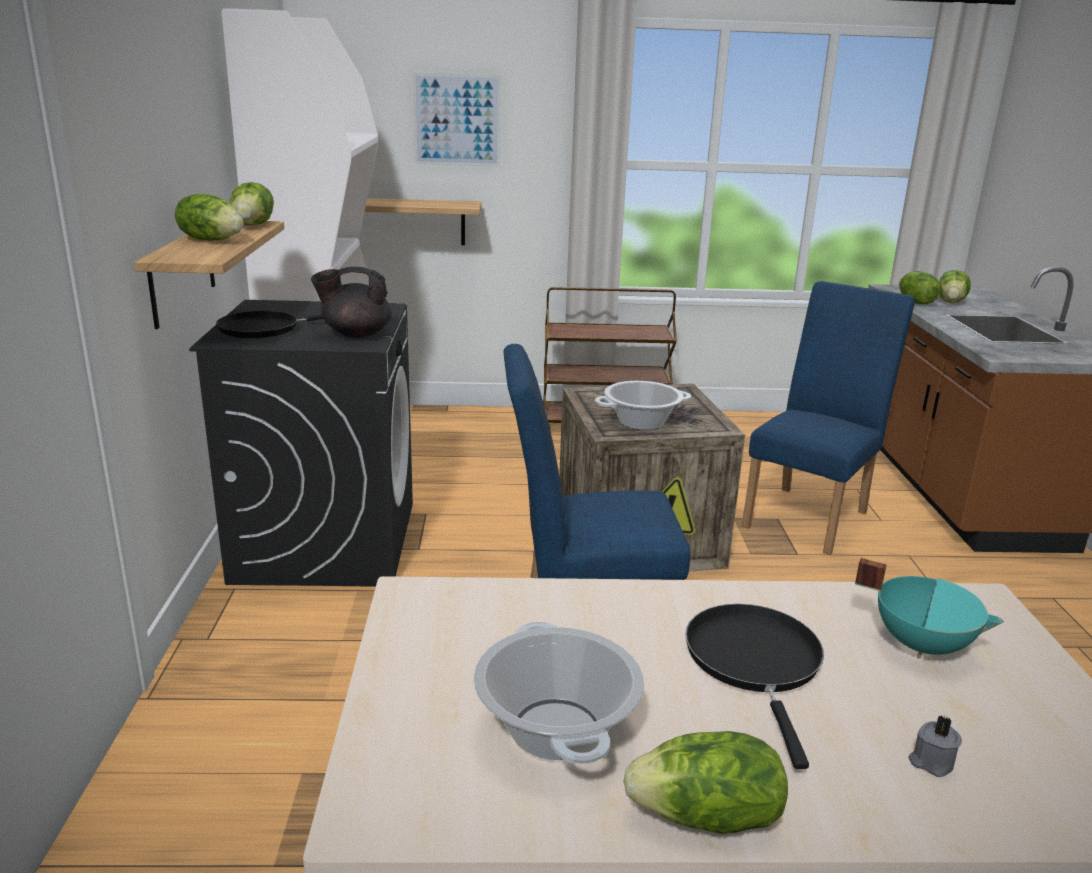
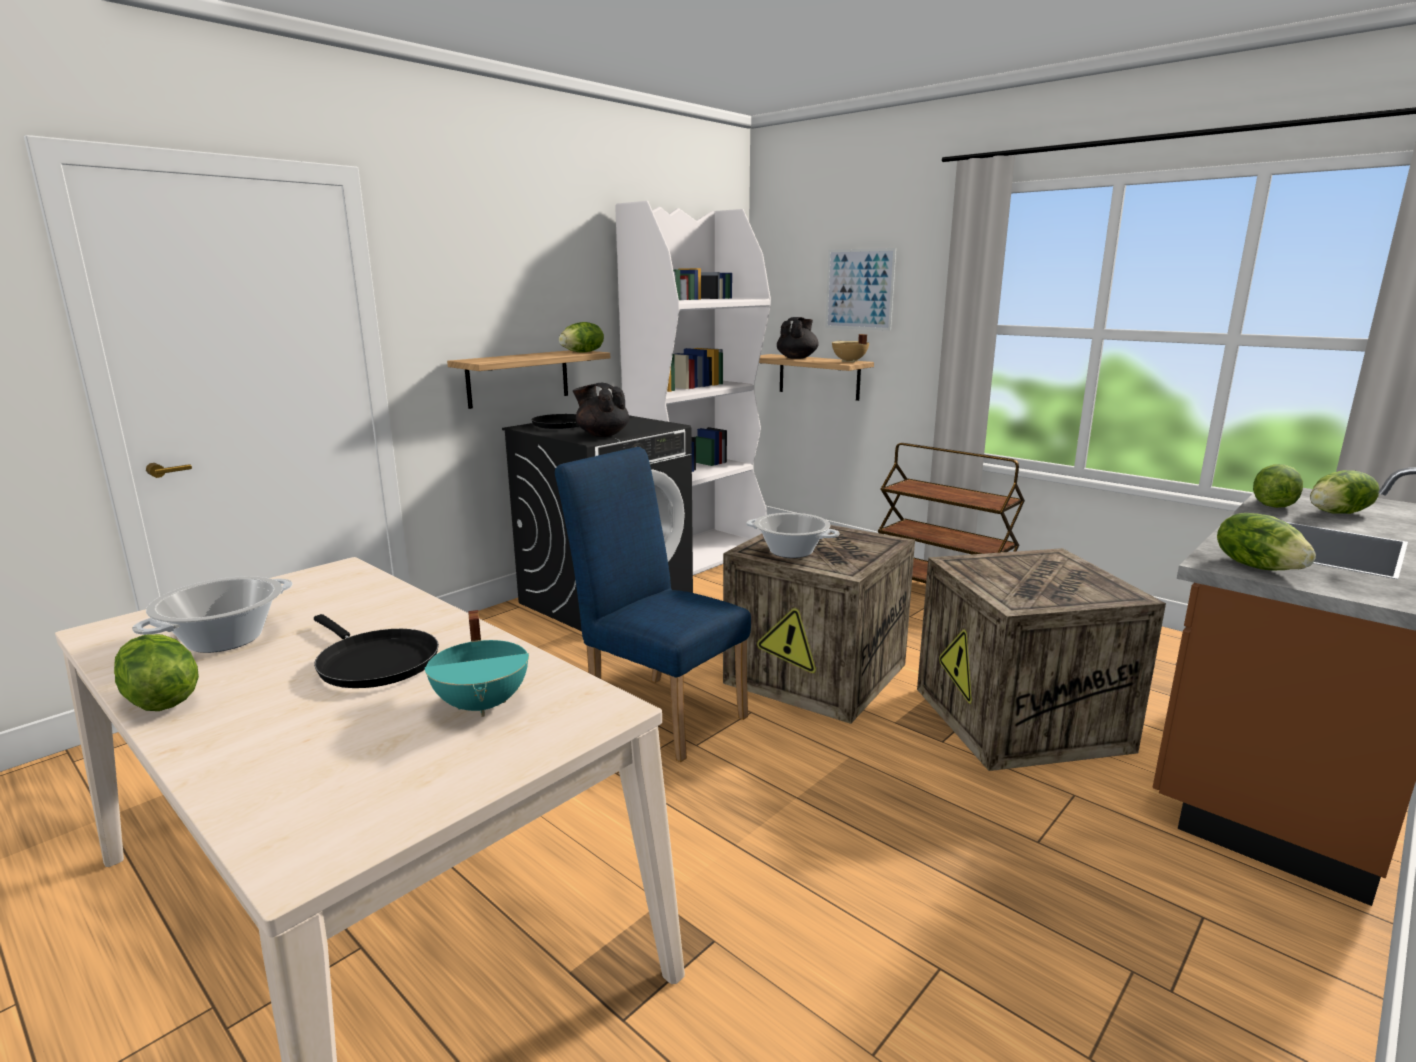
camera: 45 degrees right, 5 degrees down
(212, 240) = (525, 356): lettuce -> lettuce (1258, 567)
(392, 202) = (797, 358): none -> black teapot
(460, 203) = (849, 361): none -> beige cooking pot
(755, 663) = (374, 662): black frying pan -> black frying pan turned 90 degrees clockwise
(810, 515) = (1023, 720): blue chair -> crate
(930, 762) = (295, 748): grey candle -> none

